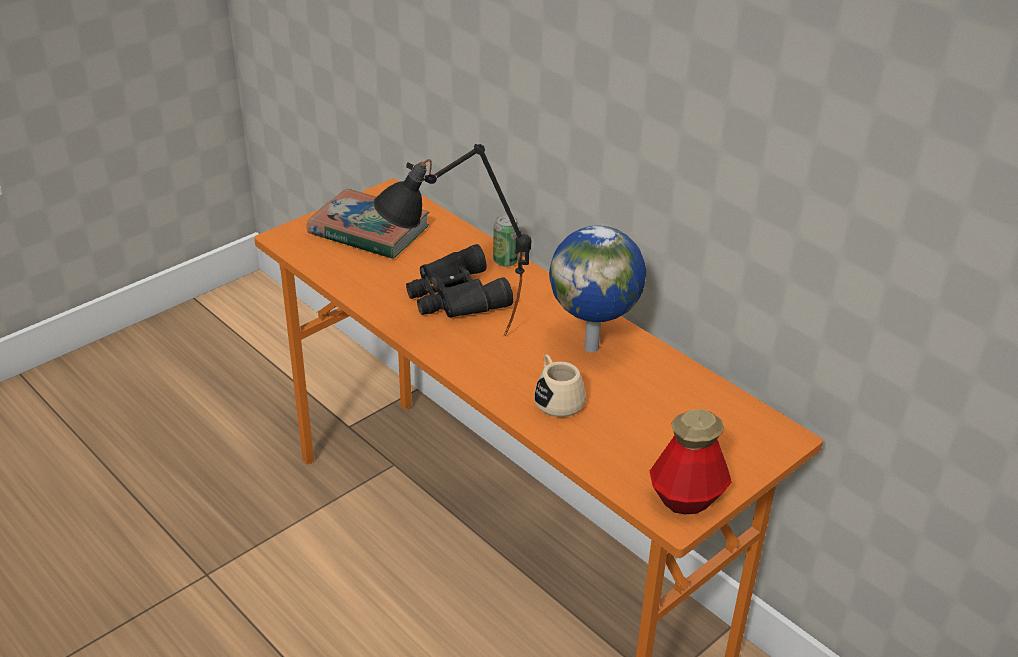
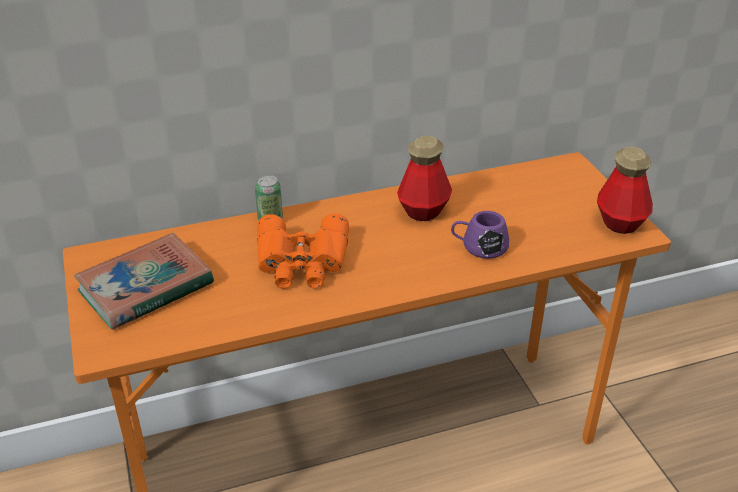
camera: 65 degrees left, 0 degrees up
(454, 296) = (302, 262): black binoculars -> orange binoculars
(454, 346) = (377, 281): black table lamp -> none
(556, 398) = (479, 246): beige mug -> purple mug
(593, 347) = (423, 210): globe -> bottle

